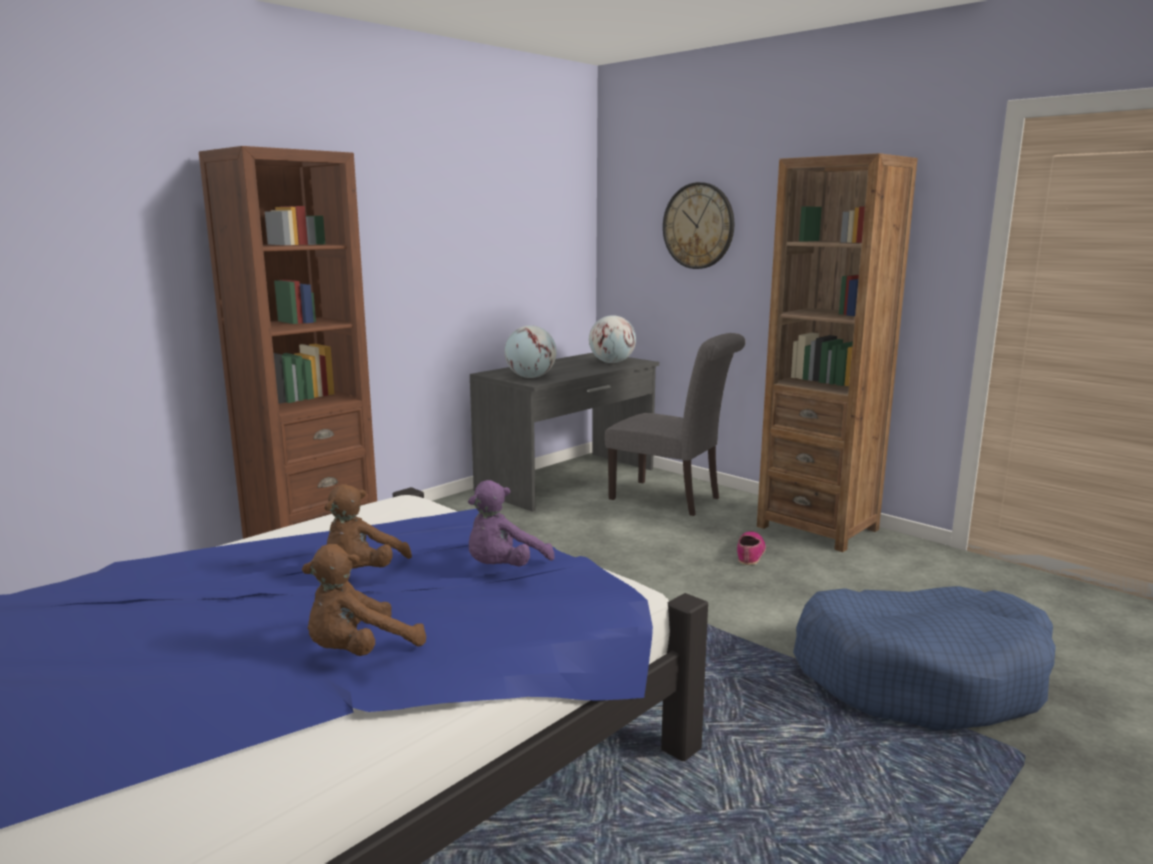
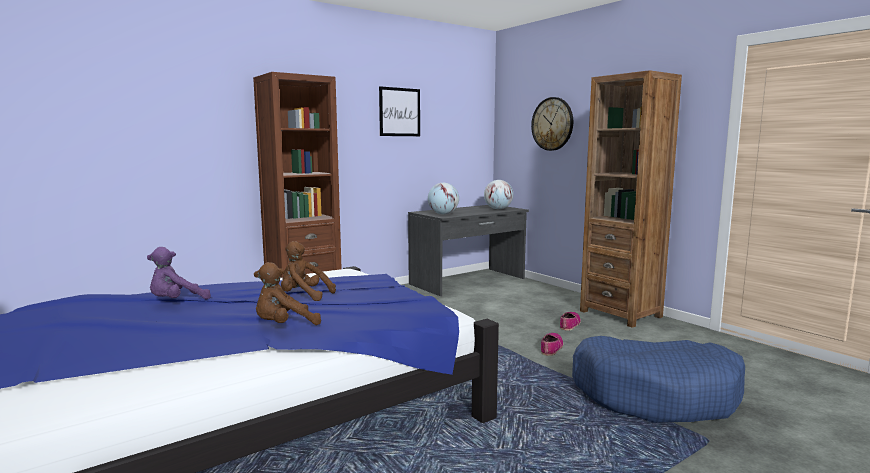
camera: 10 degrees right, 5 degrees down
(362, 572) = (304, 296): brown plush toy -> brown plush toy turned 75 degrees clockwise
(451, 206) = (399, 112): none -> picture
(503, 569) = (382, 299): purple plush toy -> purple plush toy (177, 302)
(671, 499) = (530, 294): grey chair -> none
(738, 601) = (551, 348): none -> shoe

